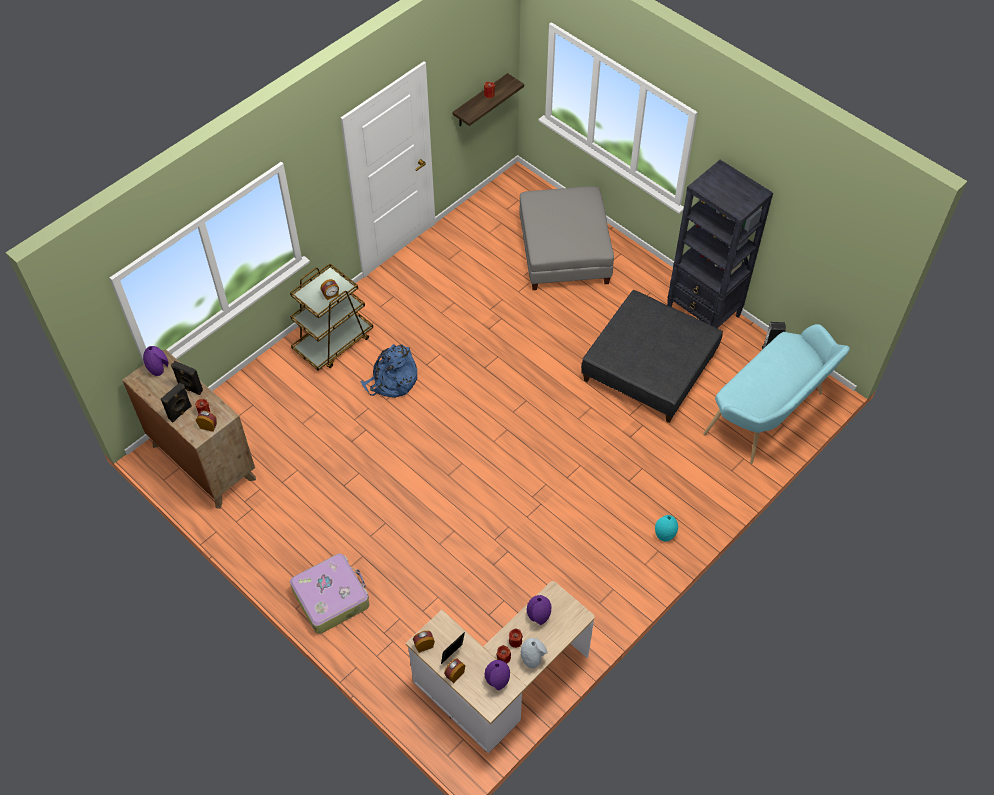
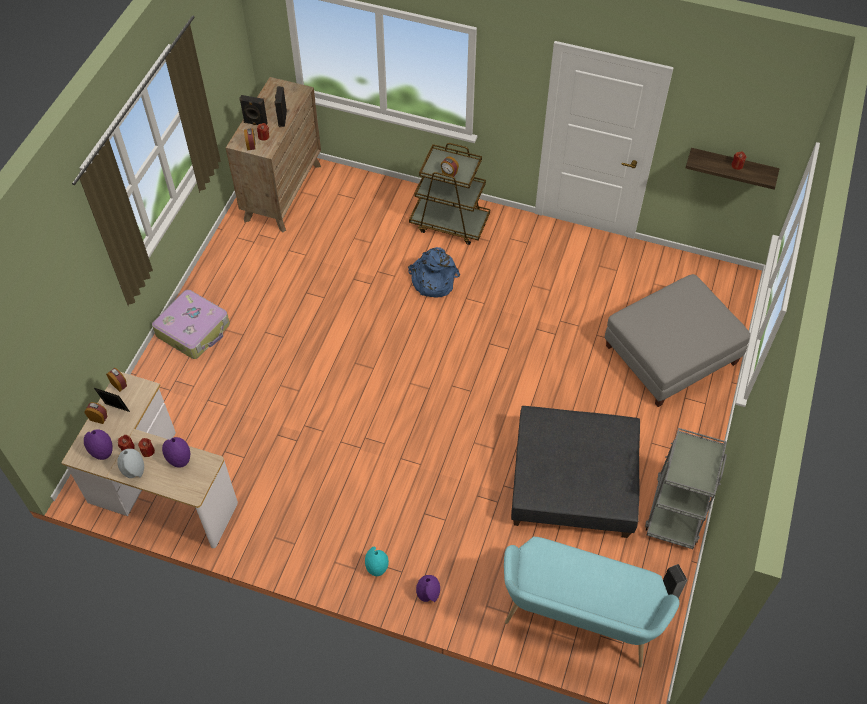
camera: 65 degrees right, 0 degrees up
(159, 369) = (291, 92): purple vase -> purple vase (428, 595)
(703, 313) = (676, 509): black bookcase -> grey cart

